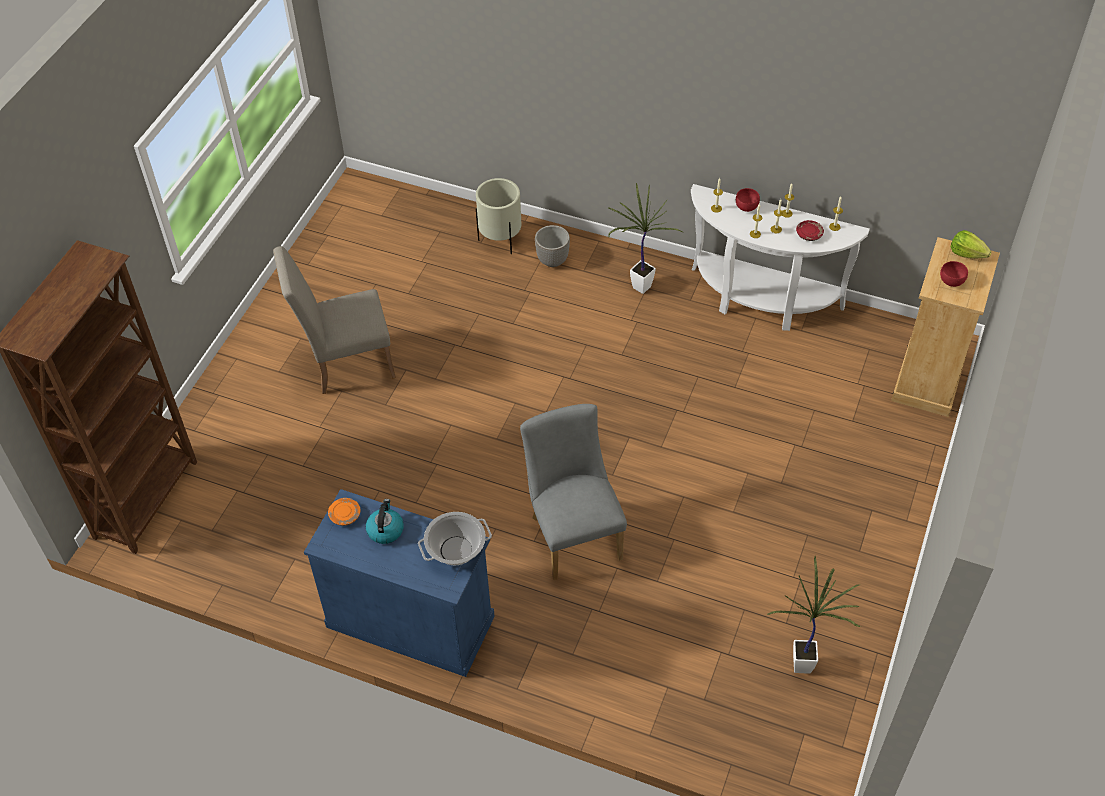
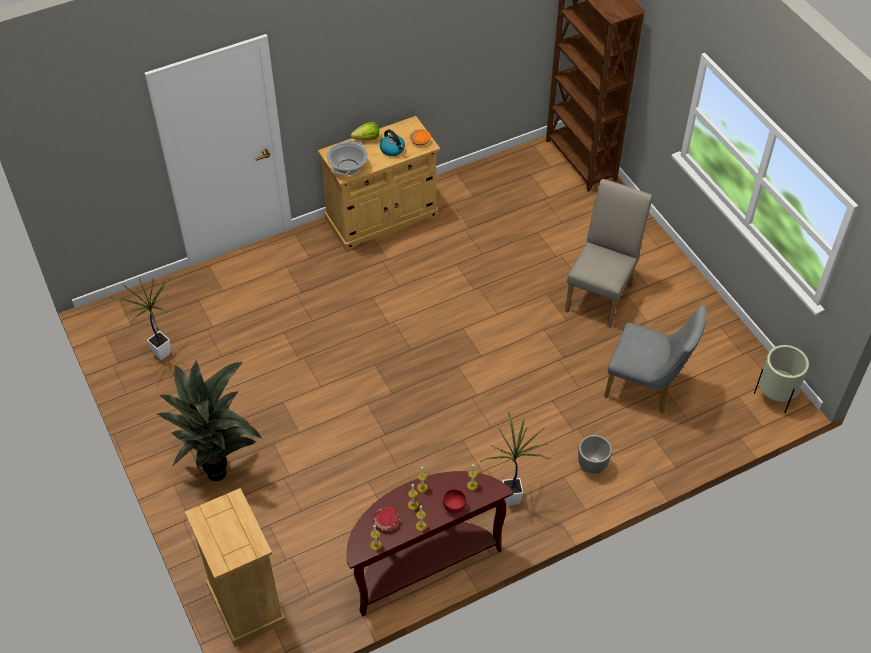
camera: 130 degrees right, 0 degrees up
(410, 621) = (382, 217): blue cabinet -> beige cabinet
(500, 240) = (644, 449): beige planter -> beige planter (775, 397)
(573, 532) = (357, 317): grey chair -> grey chair (647, 387)
(761, 301) = (422, 564): white console table -> brown console table
(851, 498) = (220, 470): none -> potted plant
(951, 280) = (228, 519): red bowl -> none
(967, 253) = (237, 554): lettuce -> lettuce (367, 138)

